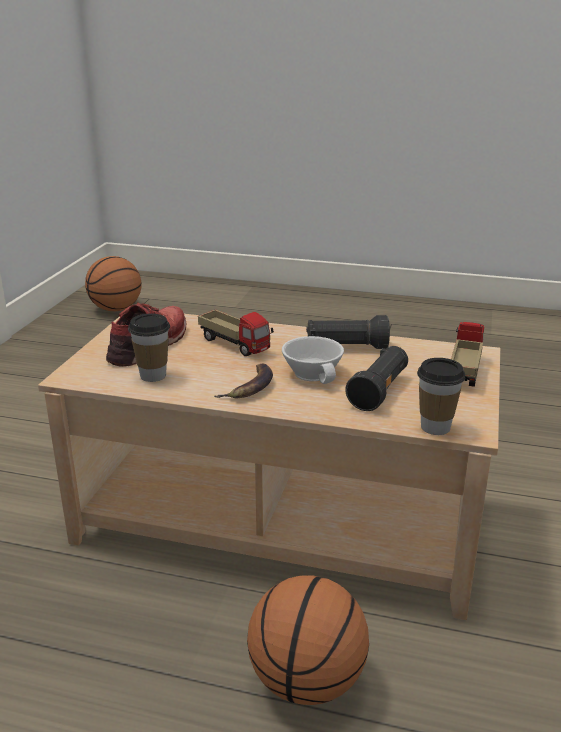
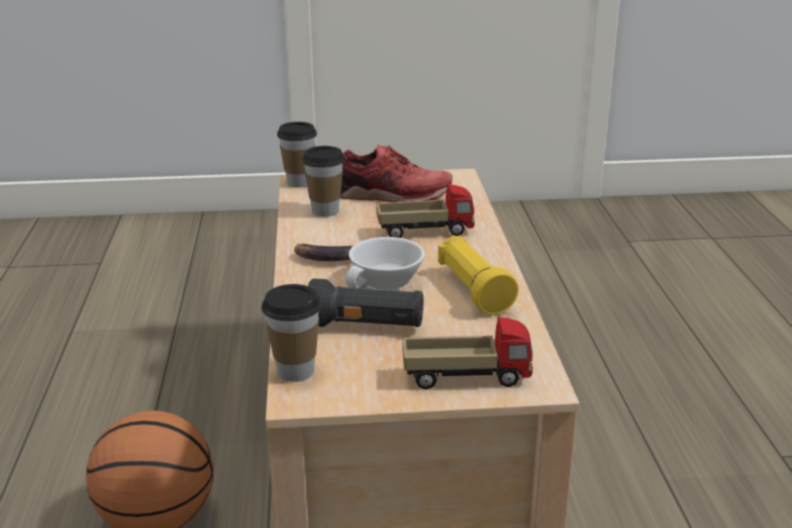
camera: 70 degrees right, 0 degrees up
(72, 377) = (299, 183): none -> cup
(116, 309) = (736, 225): basketball -> none
(235, 345) = (425, 232): toy truck -> toy truck turned 120 degrees counterclockwise
(346, 347) = (473, 290): black flashlight -> yellow flashlight

